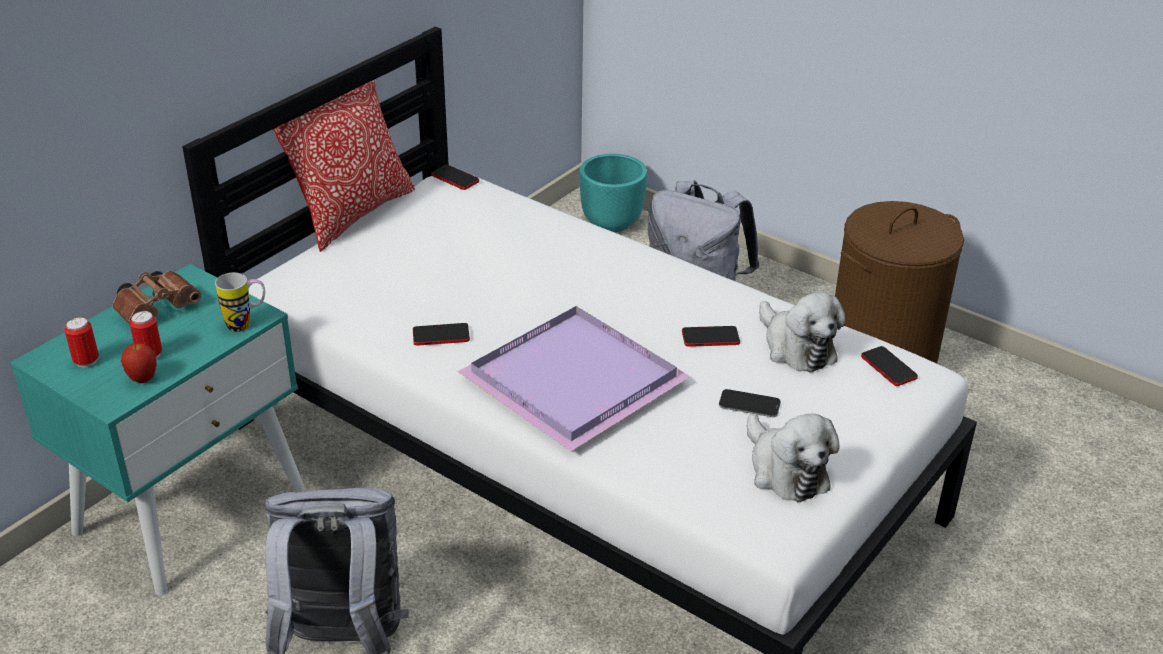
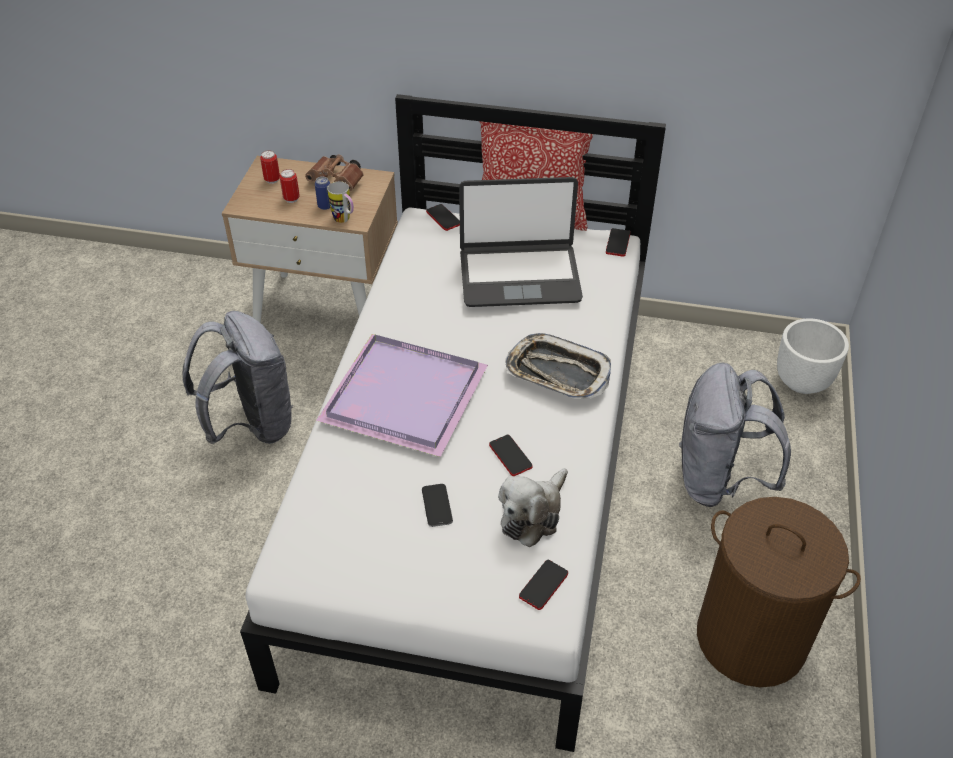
camera: 65 degrees right, 10 degrees up
(143, 379) = (267, 206): apple -> none
(191, 509) = (327, 309): turquoise nightstand -> beige nightstand
(198, 332) = (325, 206): none -> can
(441, 335) = (415, 312): phone -> phone (443, 218)
(450, 248) = (519, 276): none -> laptop
(612, 222) = (803, 382): turquoise planter -> white planter
(617, 272) = (557, 373): none -> tray
(785, 470) = (367, 551): plush toy -> none

